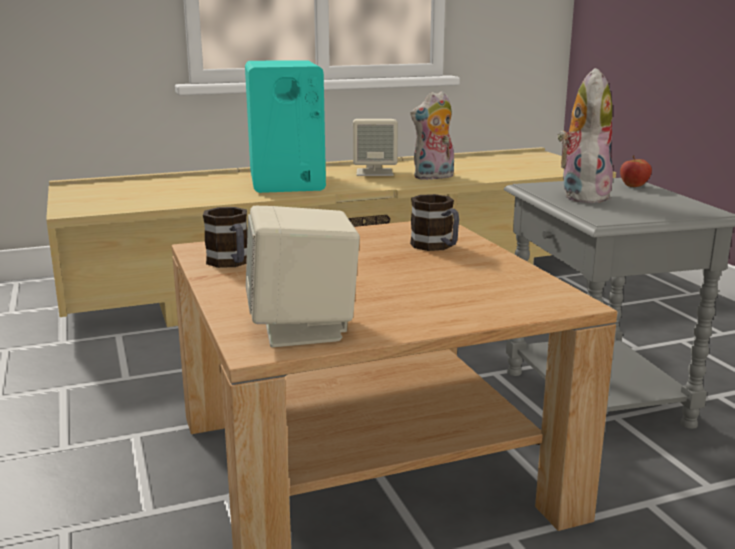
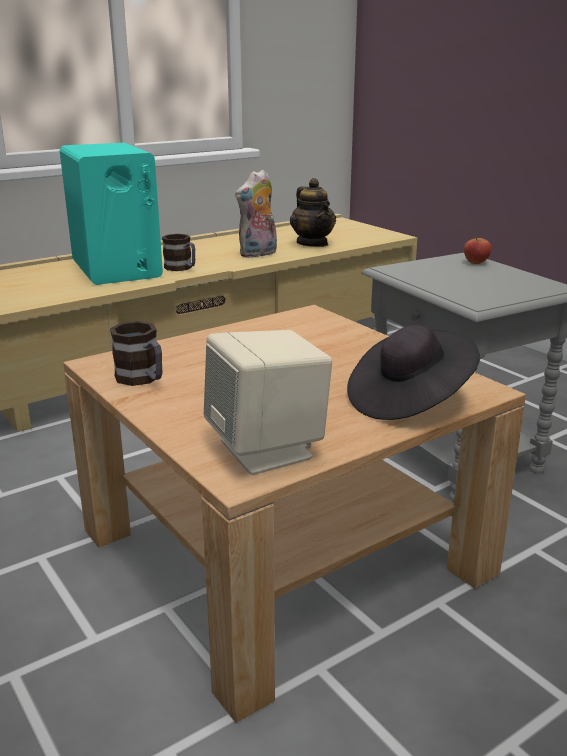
camera: 15 degrees left, 5 degrees up
(374, 172) = (198, 252): beige speaker -> none
(436, 247) = (327, 340): mug -> mug (182, 268)
(480, 304) = (409, 400): none -> black hat
(496, 171) = (312, 243): none -> teapot
(581, 195) = (440, 277): plush toy -> none

